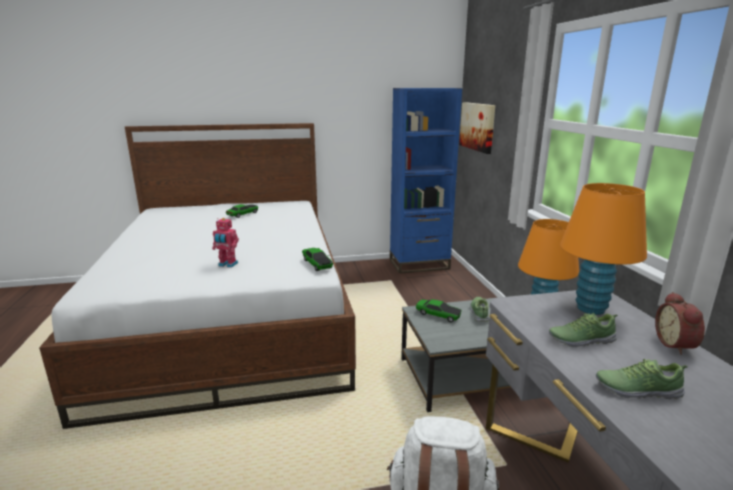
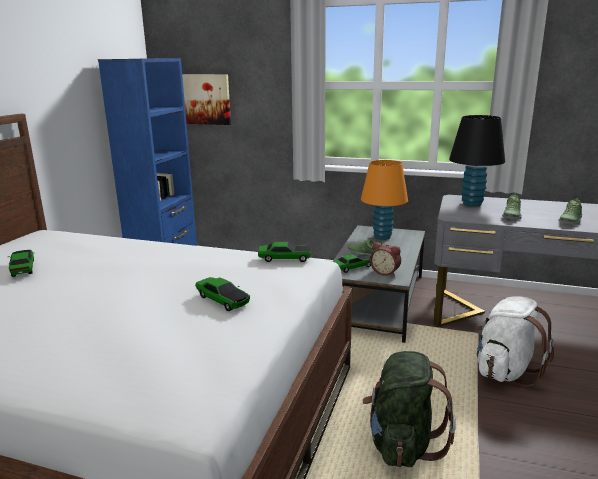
camera: 60 degrees left, 0 degrees up
(227, 265) = (222, 300): toy robot -> toy car
(264, 450) = (402, 444): none -> green backpack
(590, 308) = (472, 203): orange table lamp -> black table lamp
(676, 345) = (526, 202): alarm clock -> alarm clock (385, 272)

